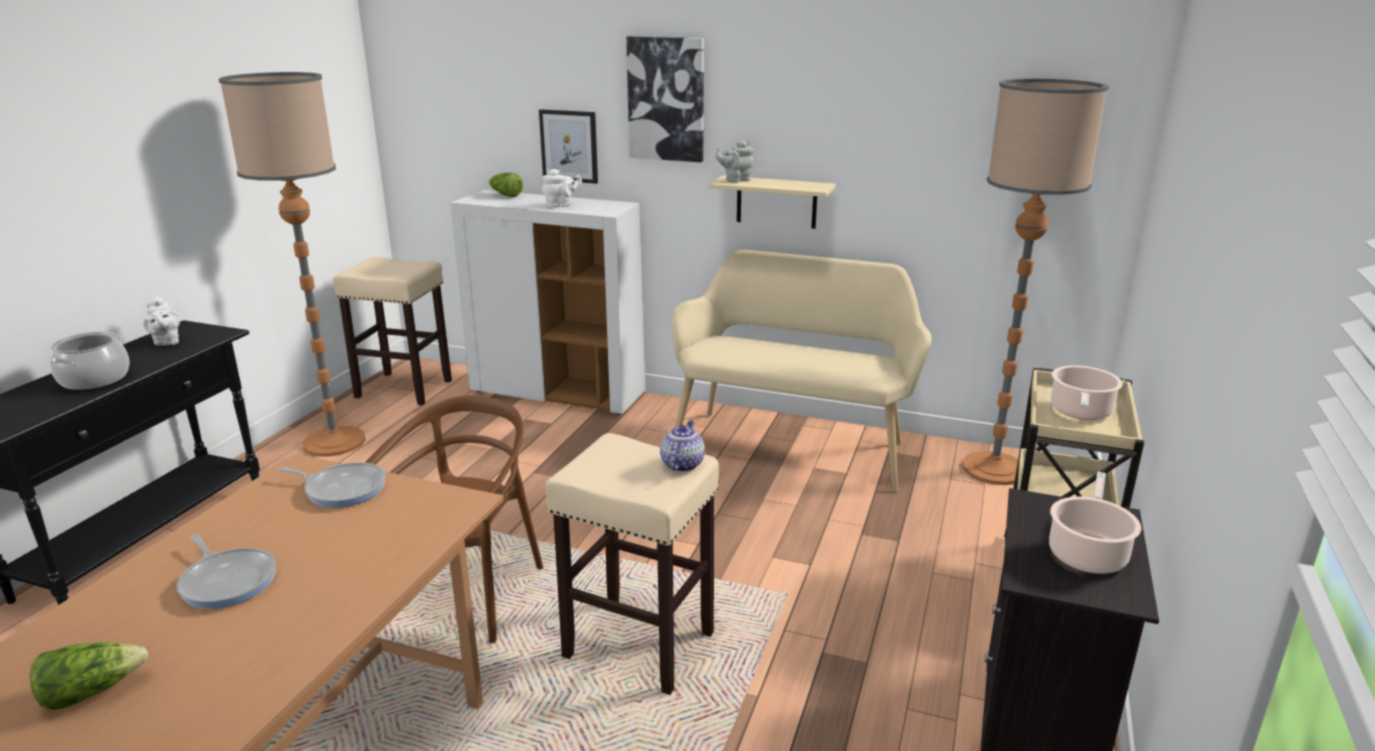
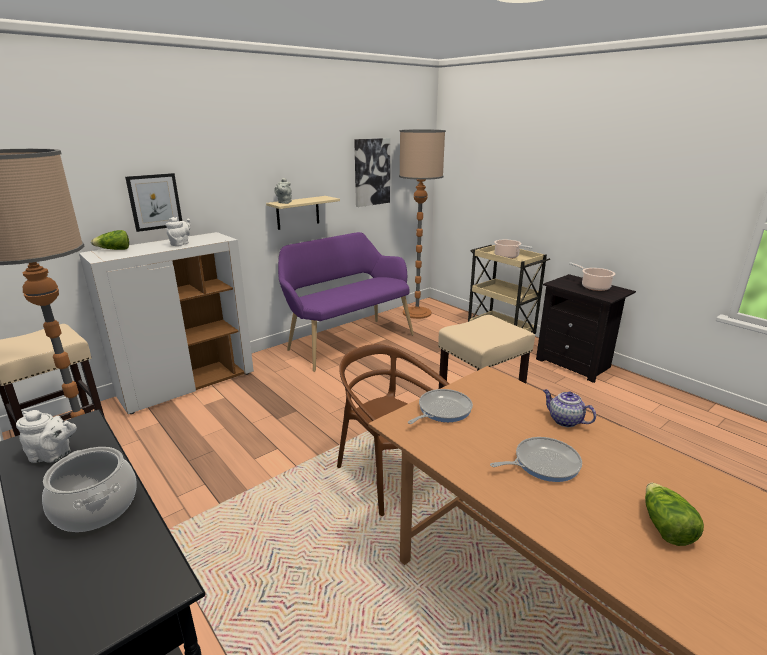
camera: 60 degrees left, 0 degrees up
(666, 99) = (225, 158): picture -> picture (371, 172)
(682, 464) = (493, 320): teapot -> teapot (564, 420)
(793, 445) = (347, 341): beige bench -> purple bench

